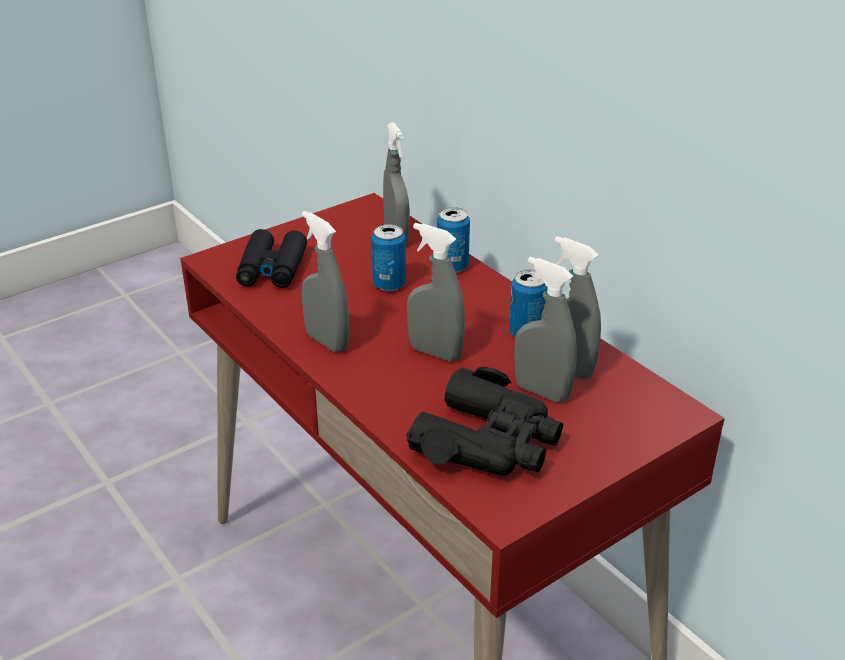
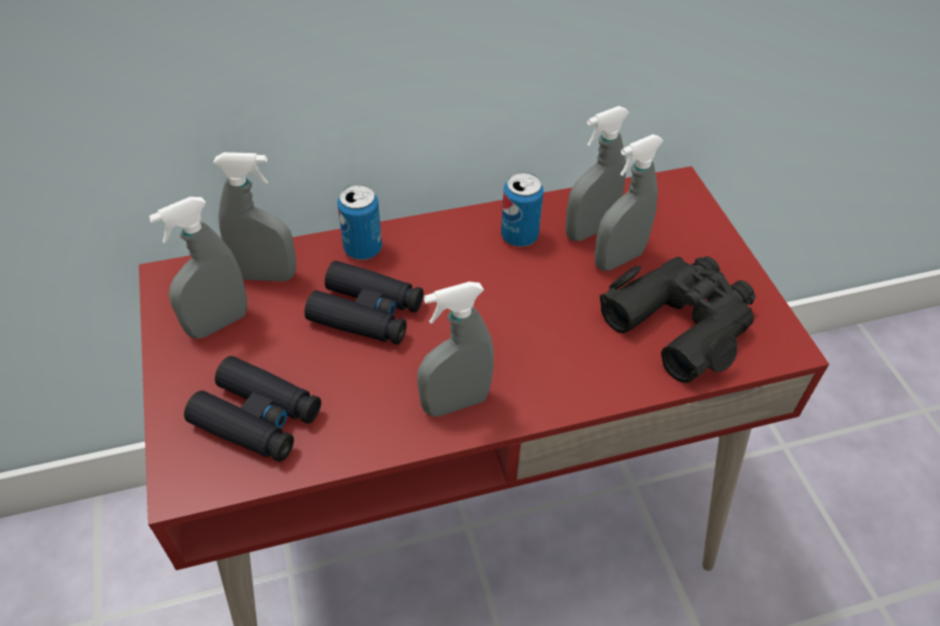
camera: 70 degrees left, 15 degrees up
(389, 284) = (367, 313): can -> black binoculars
(435, 352) = (520, 315): grey spray bottle -> grey spray bottle (218, 323)

